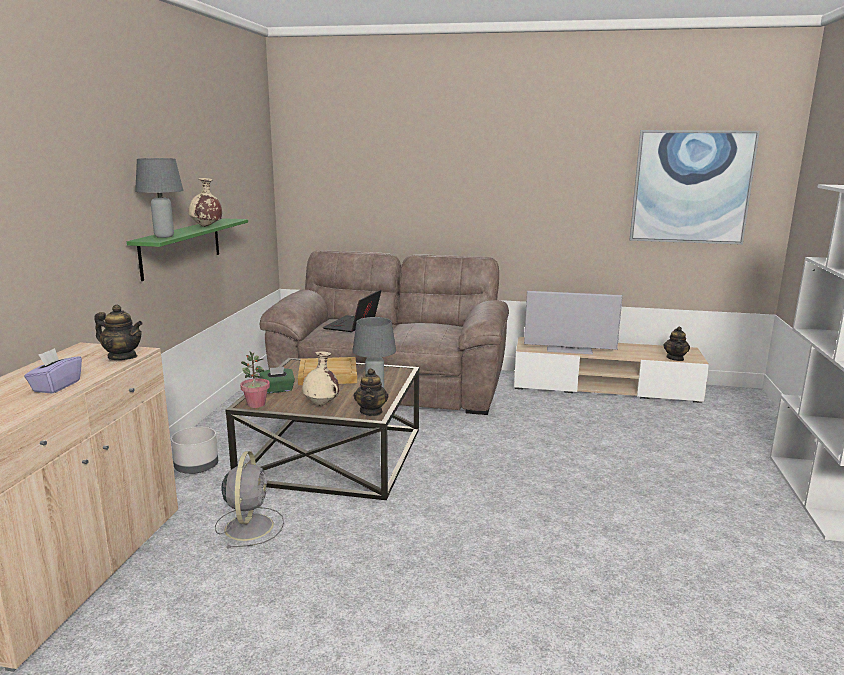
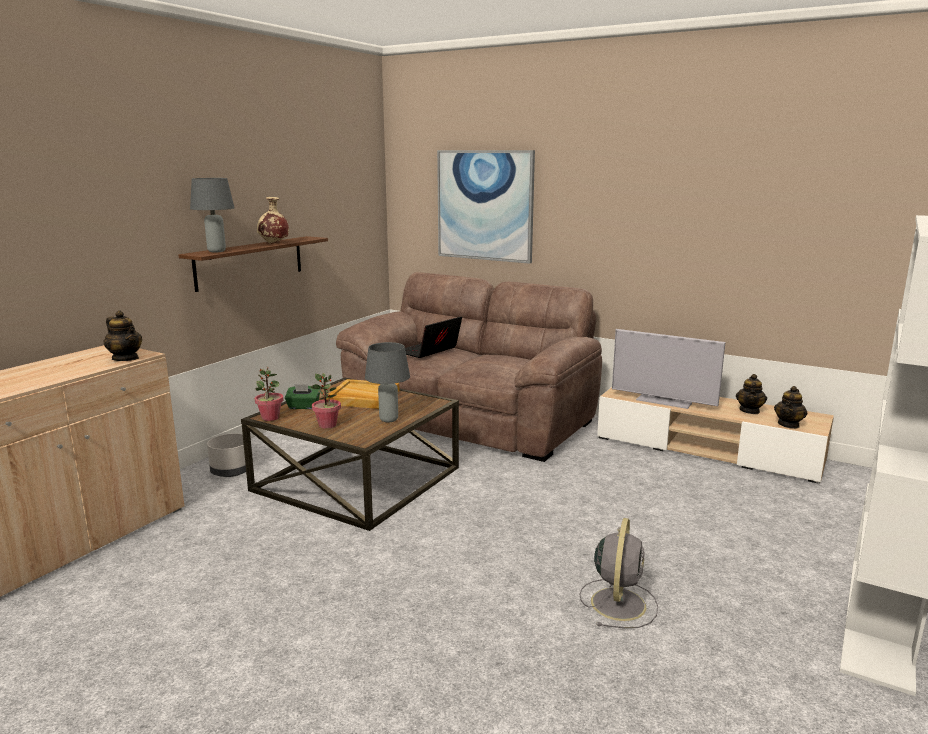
camera: 20 degrees right, 0 degrees up
(56, 386) = (45, 377): purple tissue box -> none
(181, 247) = (250, 262): green shelf -> brown shelf
(249, 526) = (231, 532): grey fan -> grey fan (618, 602)
(321, 404) = (327, 425): beige vase -> potted plant
(371, 411) = (364, 438): teapot -> teapot (749, 411)
(691, 187) = (829, 215): picture -> picture (485, 205)

